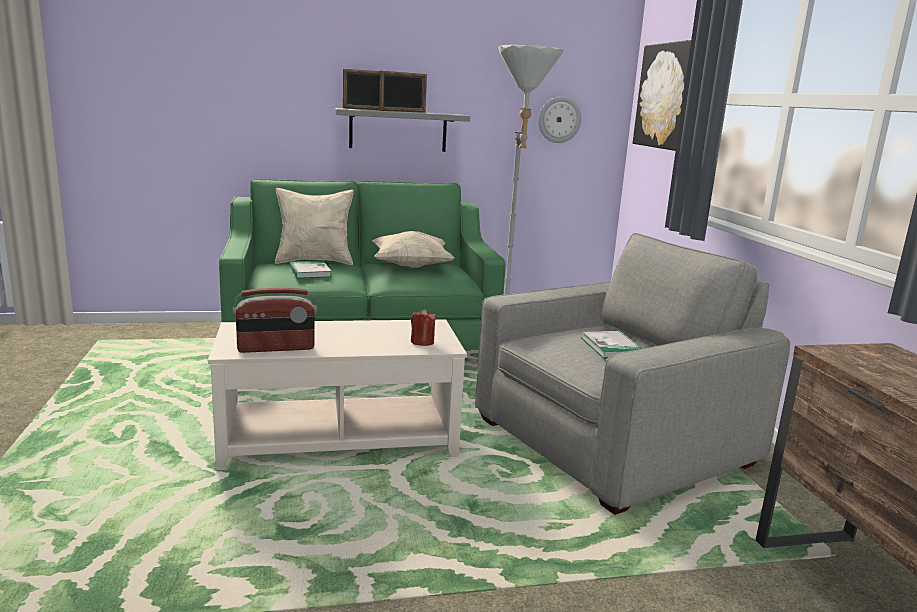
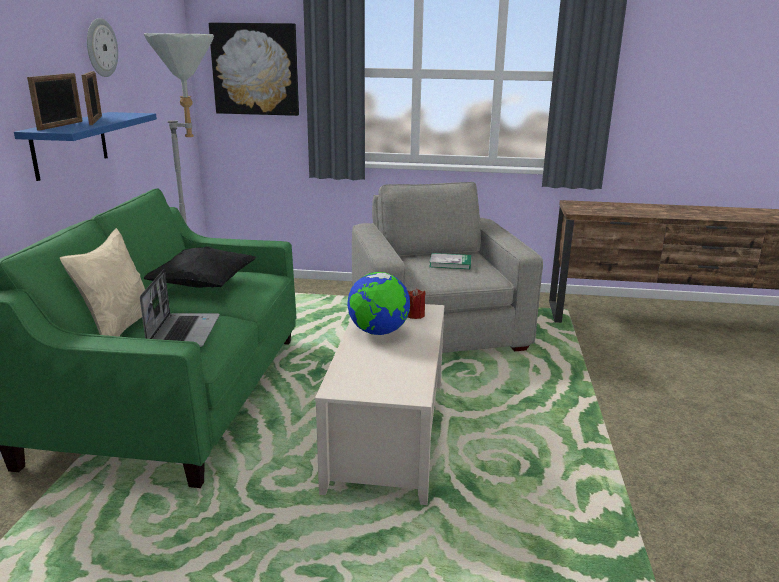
camera: 70 degrees left, 5 degrees up
(276, 348) = (411, 373): radio -> none
(310, 272) = (183, 332): book -> laptop
(365, 331) = (378, 332): none -> globe
(398, 130) = (70, 144): grey shelf -> blue shelf
(411, 266) = (203, 285): beige pillow -> black pillow
(559, 119) = (163, 101): wall clock -> wall clock (101, 47)

